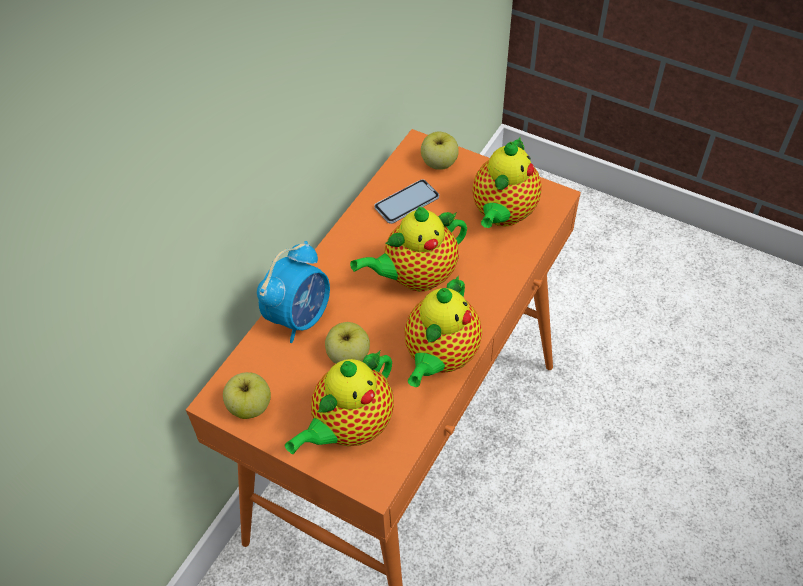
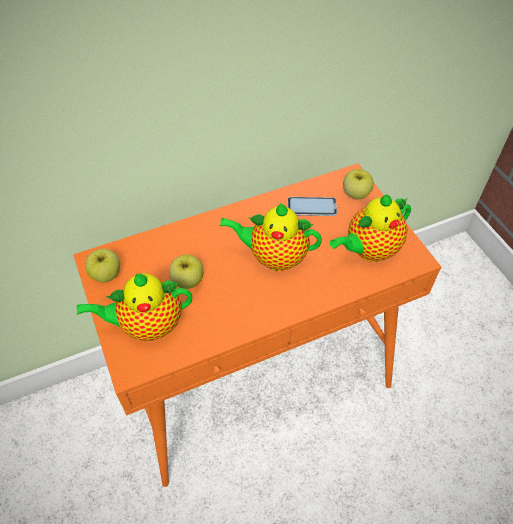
camera: 35 degrees right, 0 degrees up
(300, 317) = (182, 239): alarm clock -> none
(440, 358) = (241, 318): teapot -> none

